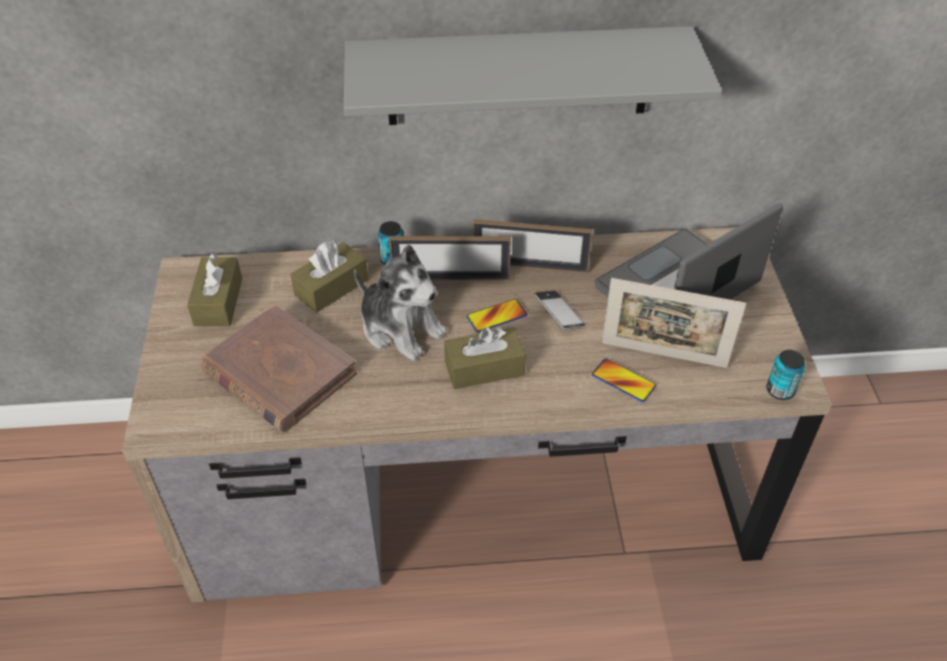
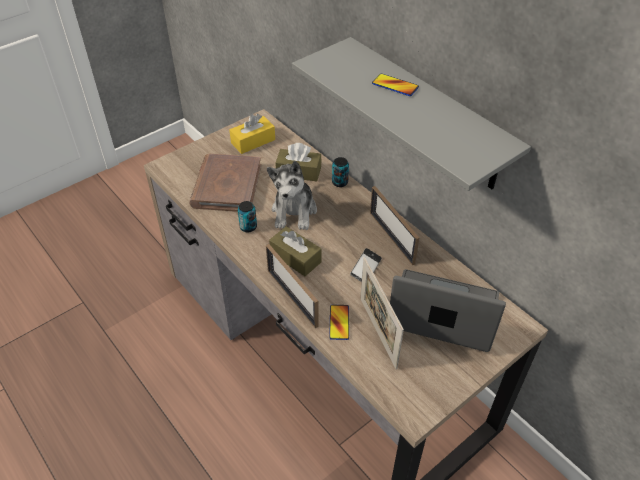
camera: 55 degrees right, 0 degrees up
(218, 302) = (253, 141): brown tissue box -> yellow tissue box
(451, 278) = (349, 211): picture frame -> picture frame (292, 298)
(496, 316) = (338, 243): phone -> phone (395, 86)
(780, 390) = (401, 406): can -> can (248, 227)

